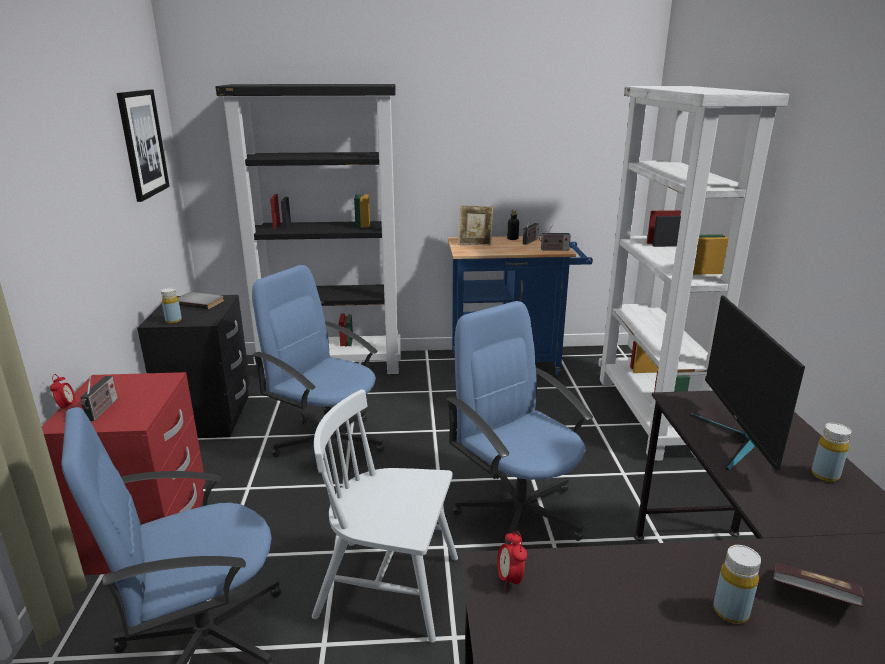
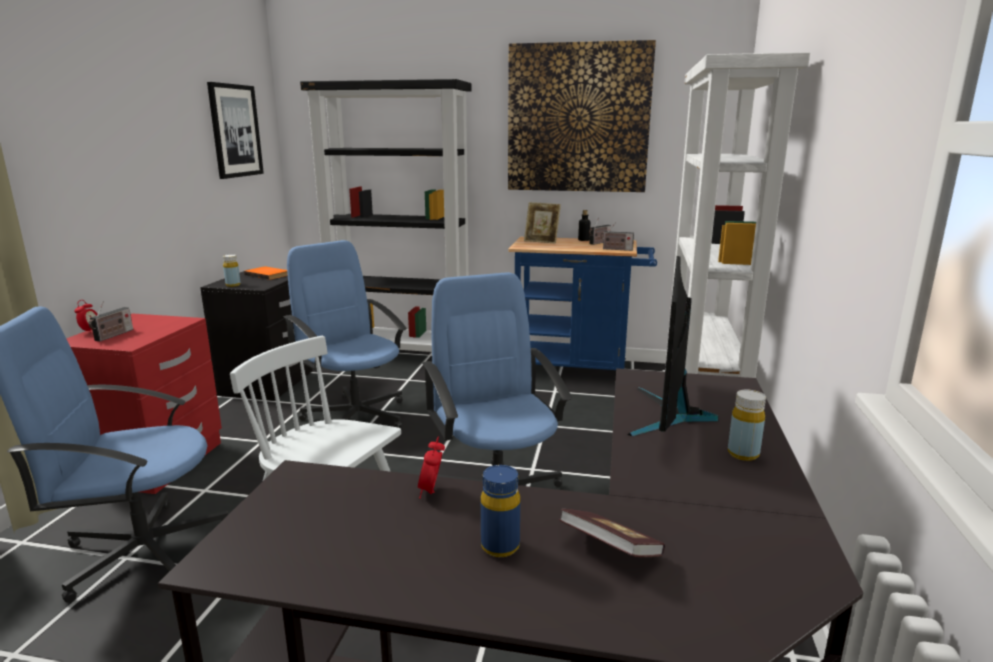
camera: 15 degrees right, 5 degrees down
(200, 302) = (268, 274): grey book -> orange book
(503, 120) = (578, 119): none -> picture
(510, 579) = (305, 486): alarm clock -> alarm clock (431, 492)
(730, 611) = (500, 546): yellow bottle -> blue bottle

